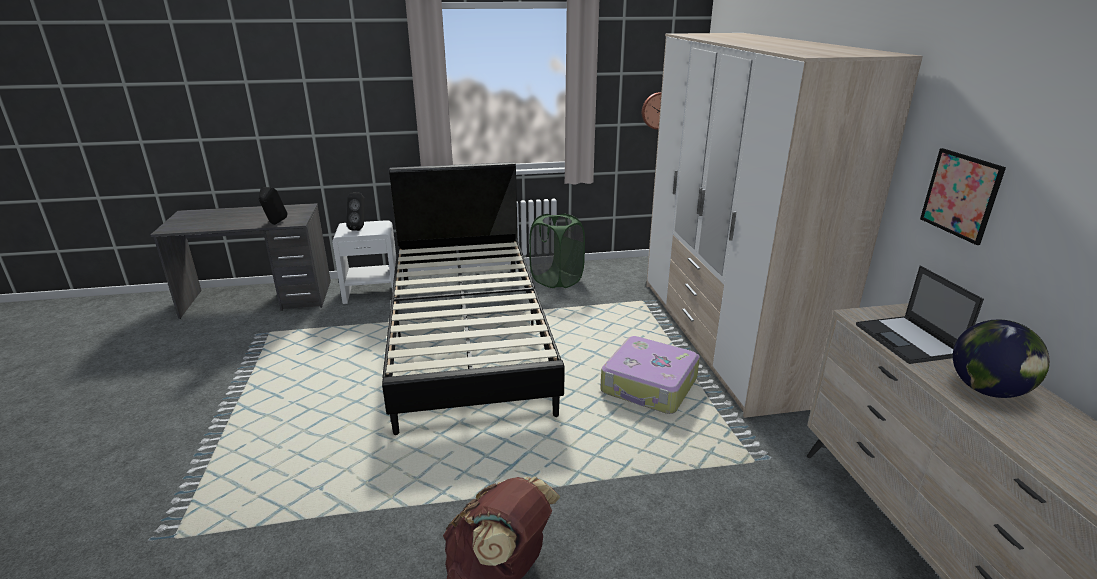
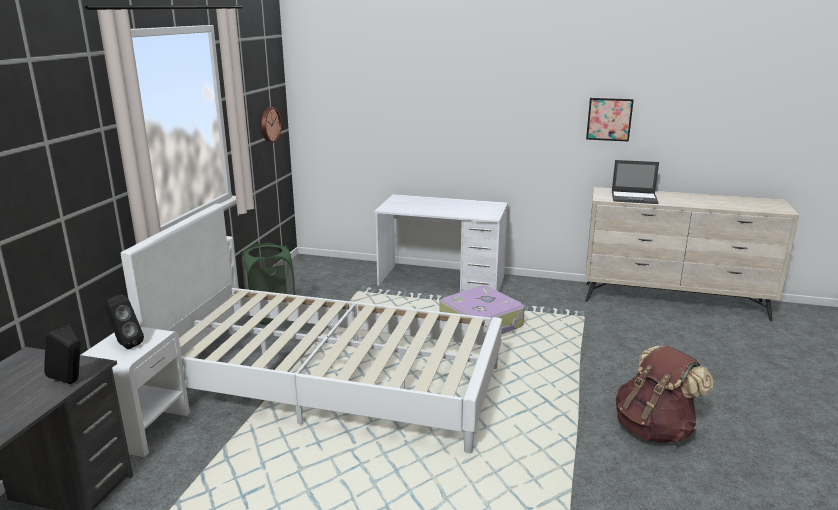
camera: 65 degrees left, 5 degrees down
(468, 337) = (330, 383): black bed -> white bed
(723, 337) = (441, 281): wardrobe -> white desk
(986, 390) = (685, 200): globe -> none

